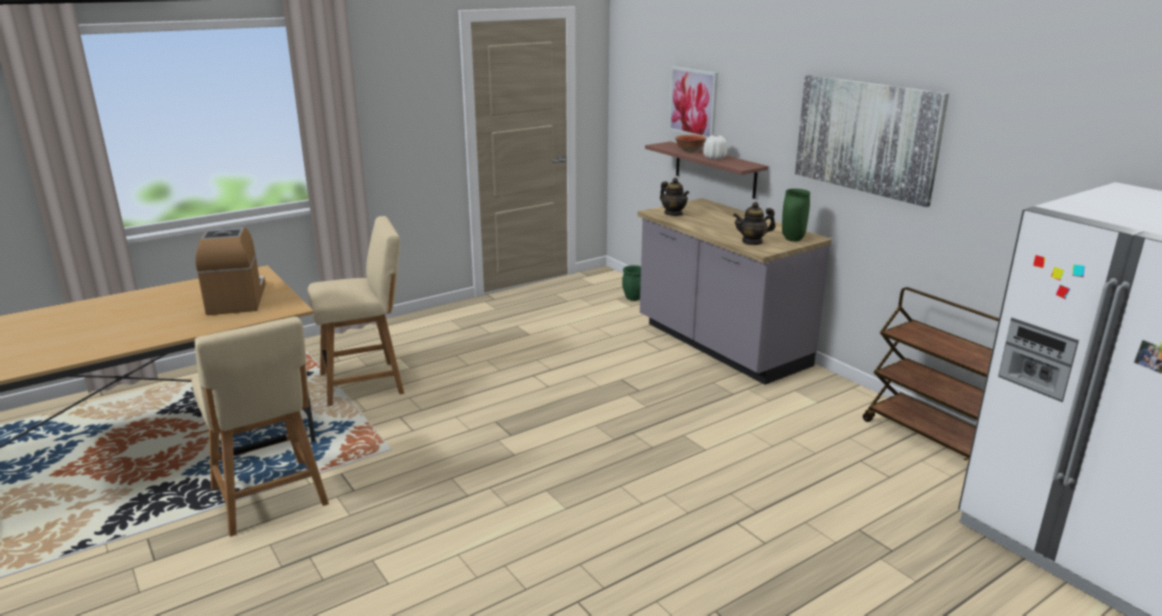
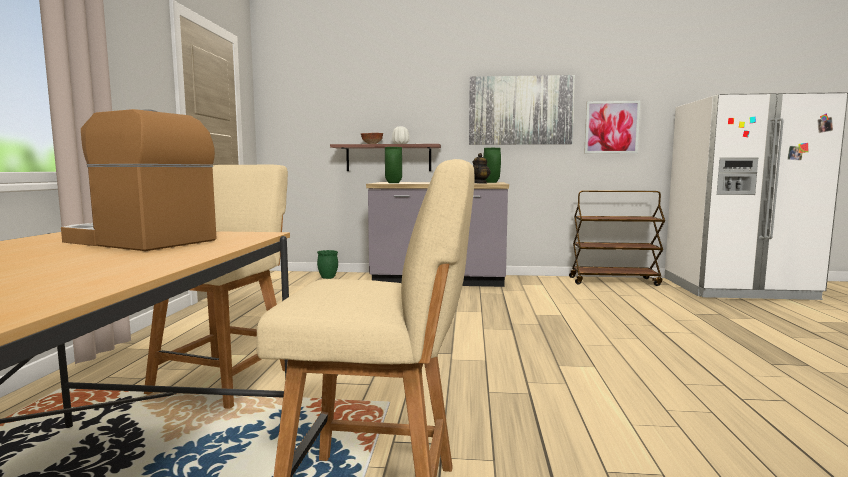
camera: 50 degrees left, 15 degrees down
(673, 214) = (393, 183): teapot -> green vase
(693, 102) = (360, 111): picture -> picture (611, 127)

